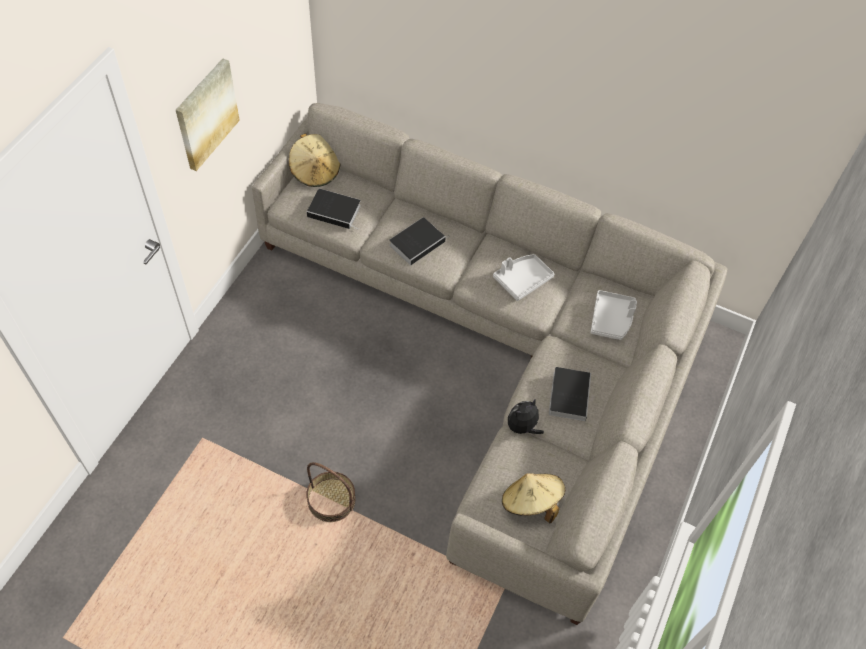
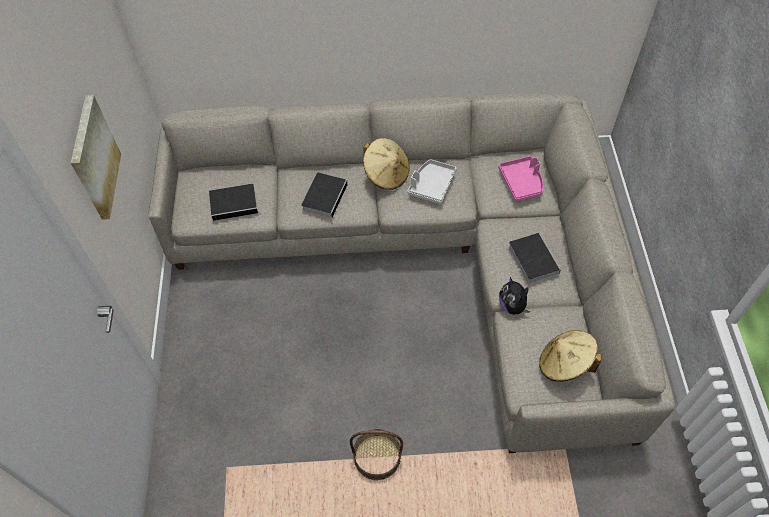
camera: 25 degrees left, 0 degrees up
(315, 171) = (194, 178): beige hat -> beige hat (386, 174)
(522, 427) = (512, 306): plush toy -> plush toy turned 45 degrees counterclockwise
(611, 319) = (522, 183): grey tray -> pink tray

